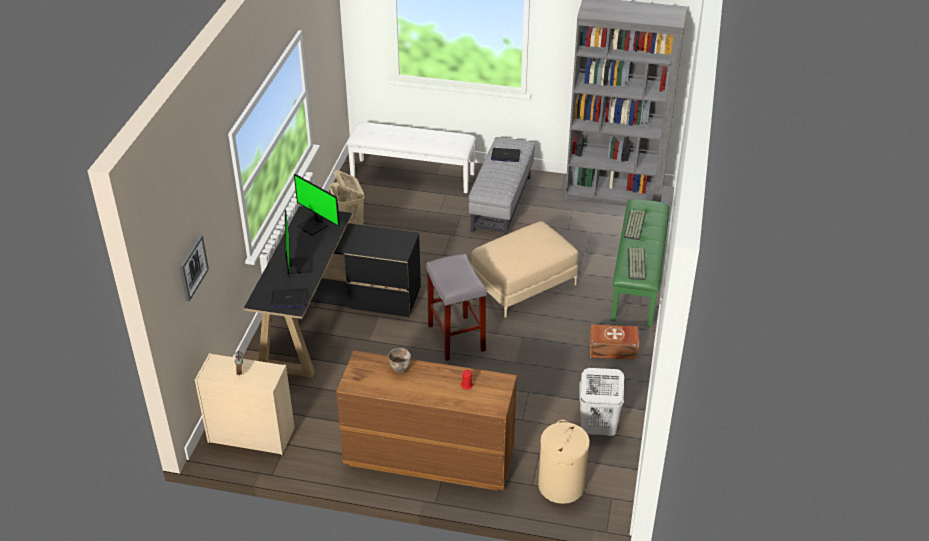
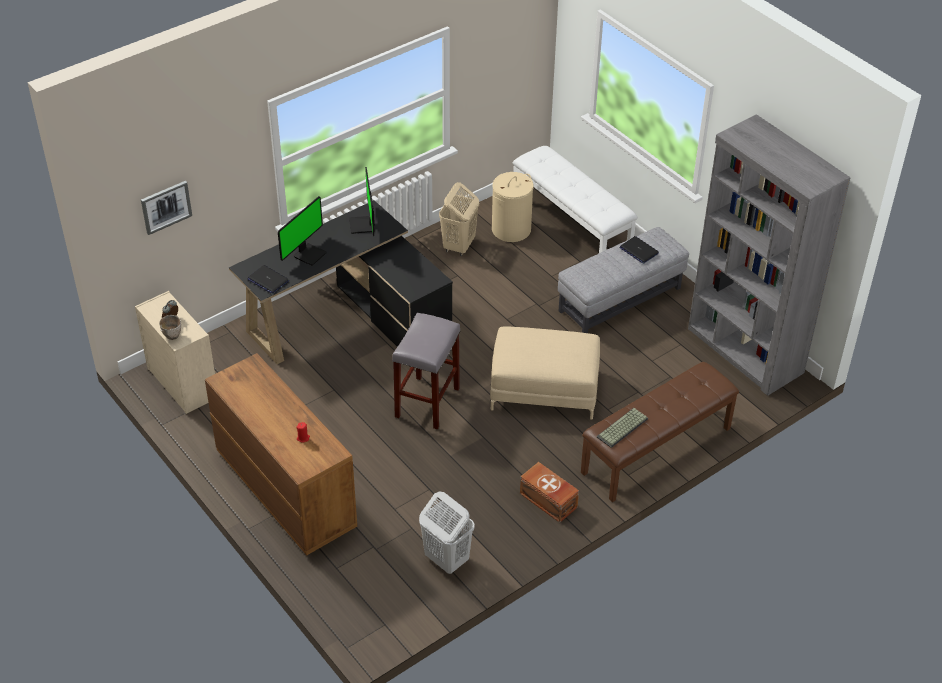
camera: 40 degrees right, 5 degrees up
(400, 369) = (271, 391): bowl -> bowl (173, 336)
(561, 485) = (358, 585): beige laundry basket -> beige laundry basket (511, 229)
(635, 225) = (671, 390): keyboard -> none
(638, 280) = (656, 451): green bench -> brown bench

